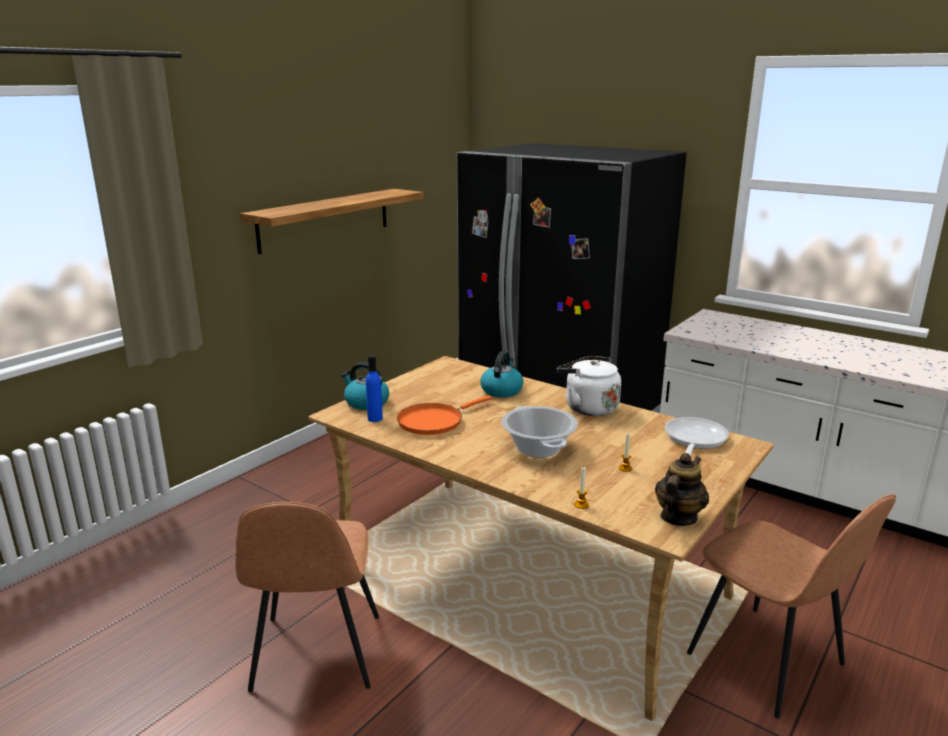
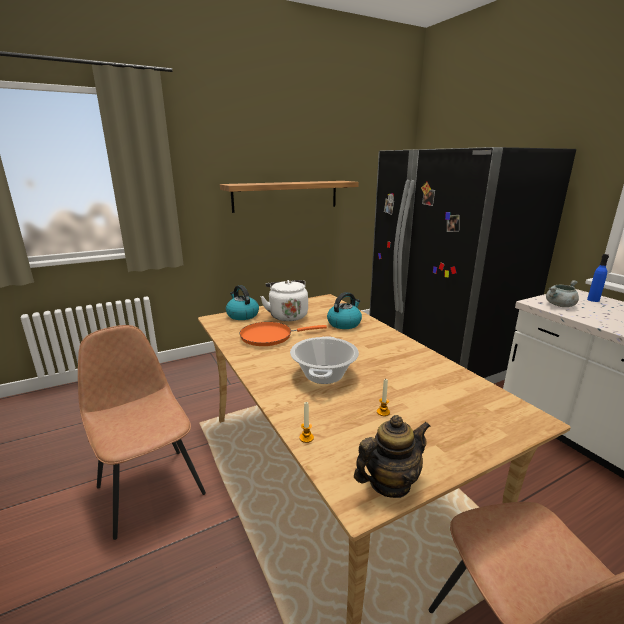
camera: 25 degrees right, 0 degrees up
(316, 655) = (150, 488): brown chair -> brown chair turned 120 degrees clockwise
(375, 418) = (234, 326): blue bottle -> blue bottle (593, 300)
(588, 407) = (400, 349): white kettle -> white kettle (287, 315)
(694, 440) = (478, 401): frying pan -> none
(706, 332) = (560, 305): none -> grey cooking pot

